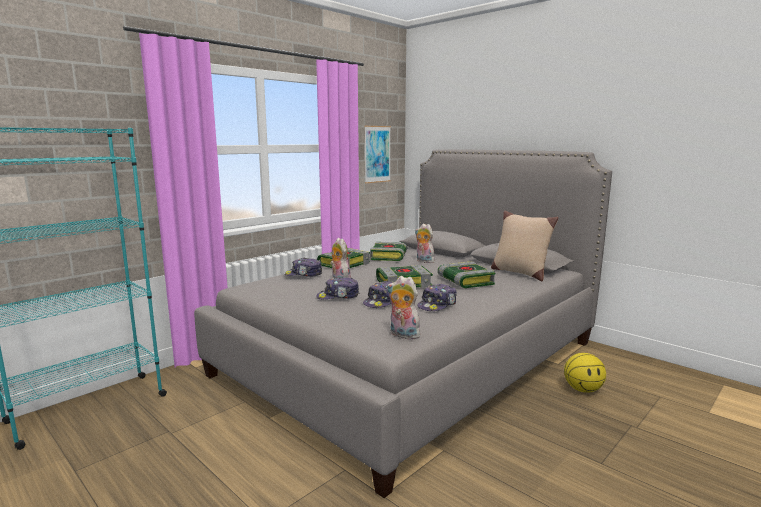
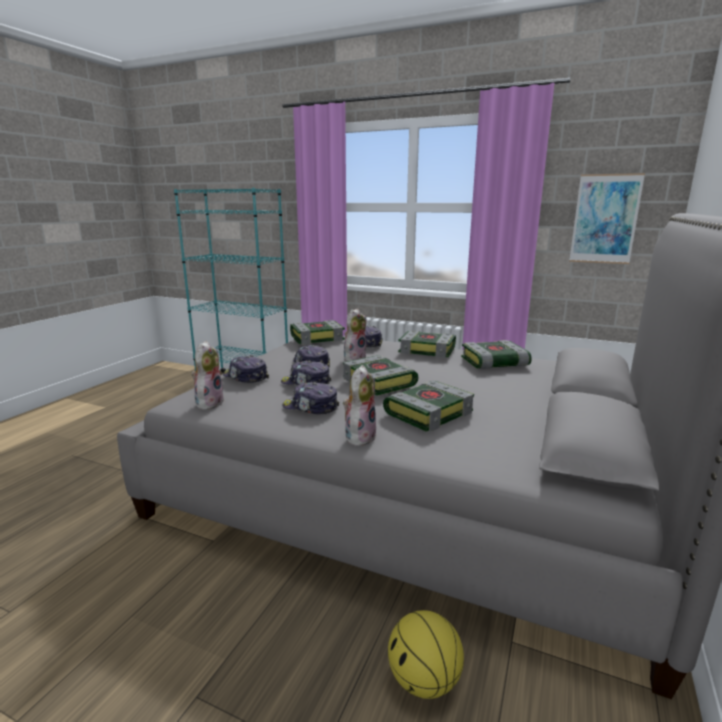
camera: 70 degrees right, 5 degrees up
(263, 286) = (317, 338): none -> book
(348, 319) = (245, 377): none -> cap
(423, 261) = (502, 381): plush toy -> plush toy (359, 436)
(519, 273) = (531, 449): beige pillow -> none

